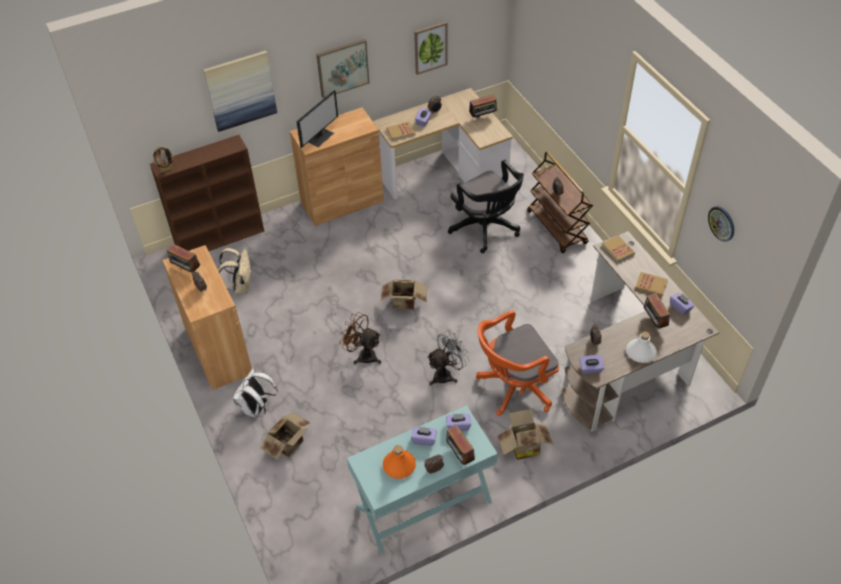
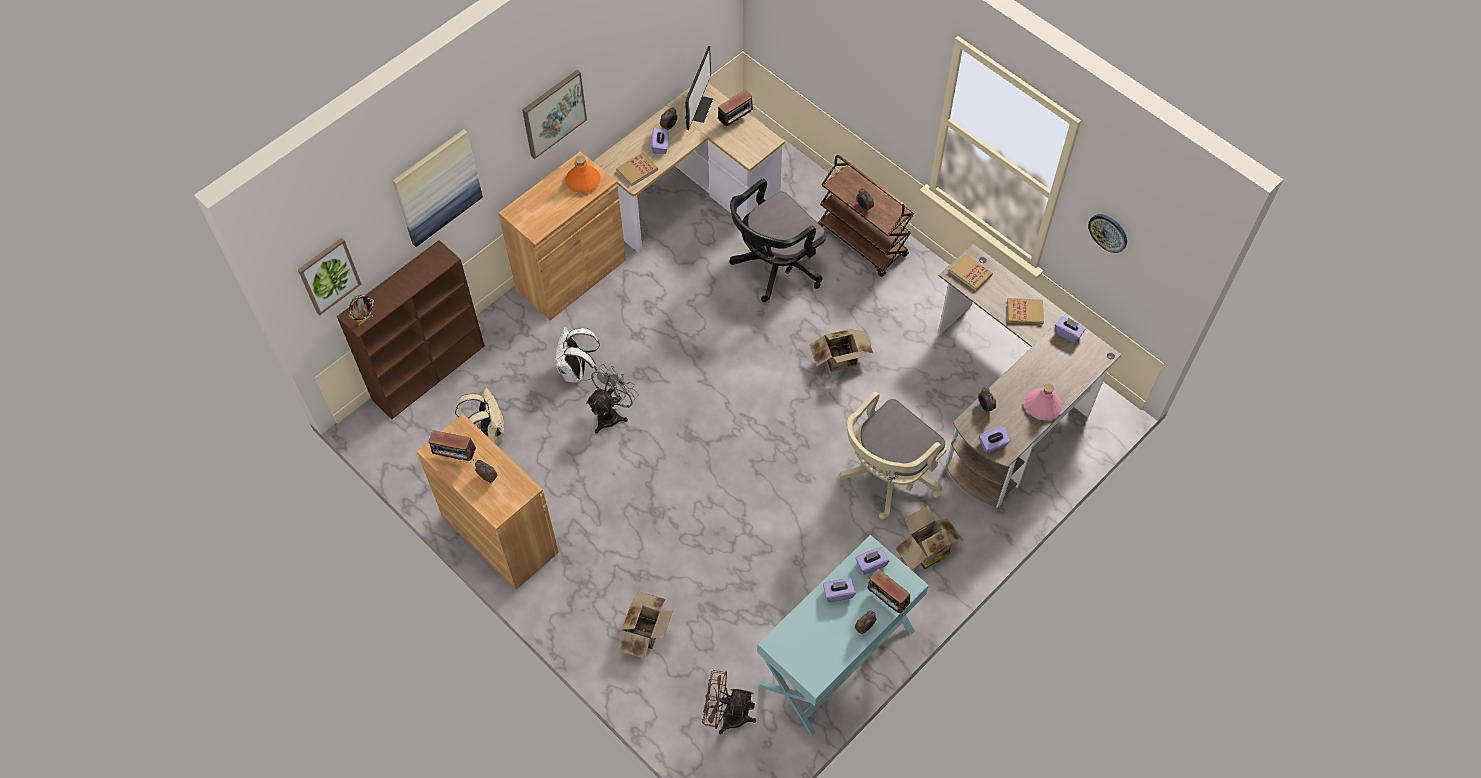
camera: 20 degrees left, 10 degrees up
(257, 408) = (584, 597): white backpack -> white backpack (576, 371)
(320, 137) = (543, 211): monitor -> monitor (698, 108)
(363, 355) = (687, 487): brown fan -> brown fan (727, 716)
(399, 466) = (822, 635): orange bottle -> orange bottle (583, 181)
(404, 304) = (712, 402): cardboard box -> cardboard box (841, 361)
(430, 47) = (653, 49): picture -> picture (329, 275)
(446, 374) = (800, 483): grey fan -> grey fan (611, 414)
(486, 229) = (774, 267): black office chair -> black office chair turned 105 degrees clockwise
(513, 387) = (887, 477): orange office chair -> beige office chair
(640, 352) = (1042, 406): white bottle -> pink bottle
(653, 322) = (1044, 361): radio -> none

